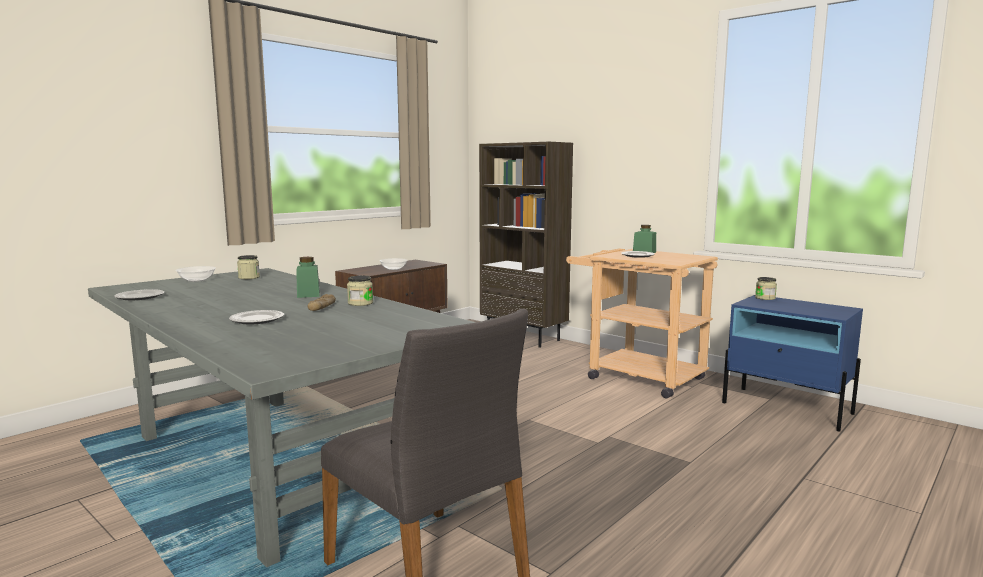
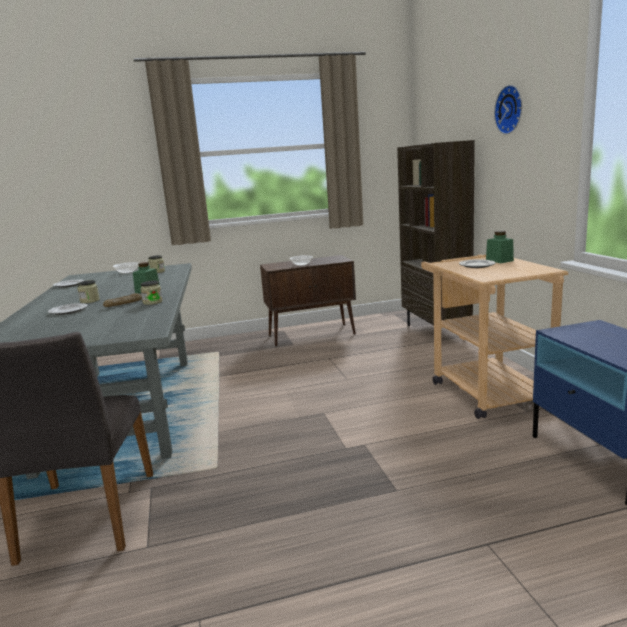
camera: 35 degrees right, 5 degrees up
(622, 117) = (511, 109): none -> wall clock
(765, 298) = (599, 326): jar -> jar (90, 301)

